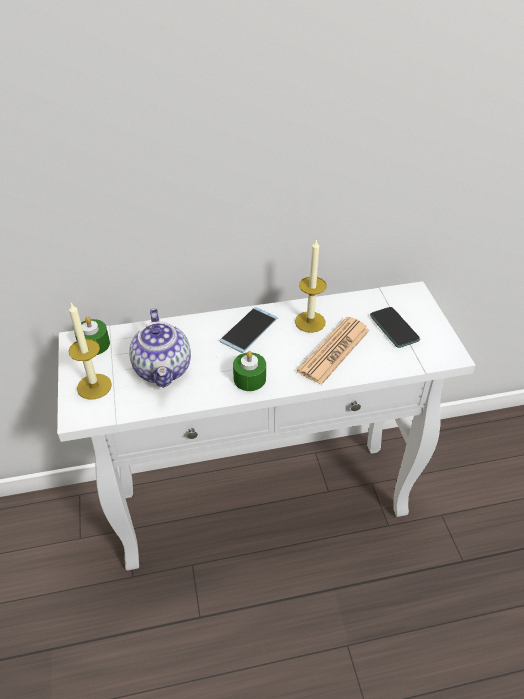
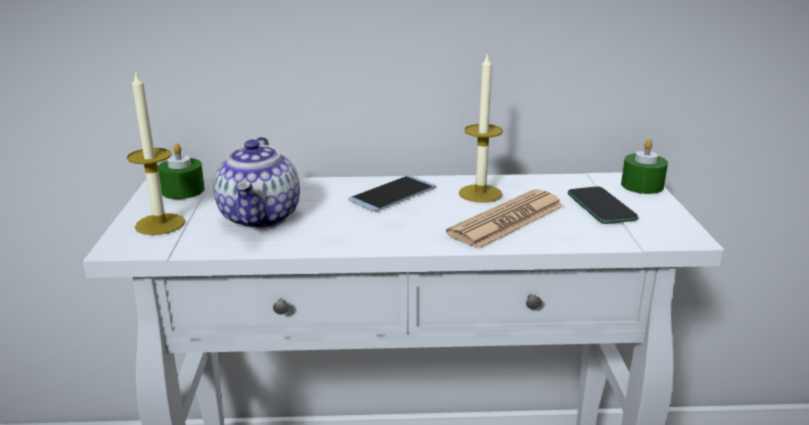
camera: 10 degrees right, 20 degrees down
(249, 379) = (376, 235): green candle -> green candle (642, 185)

